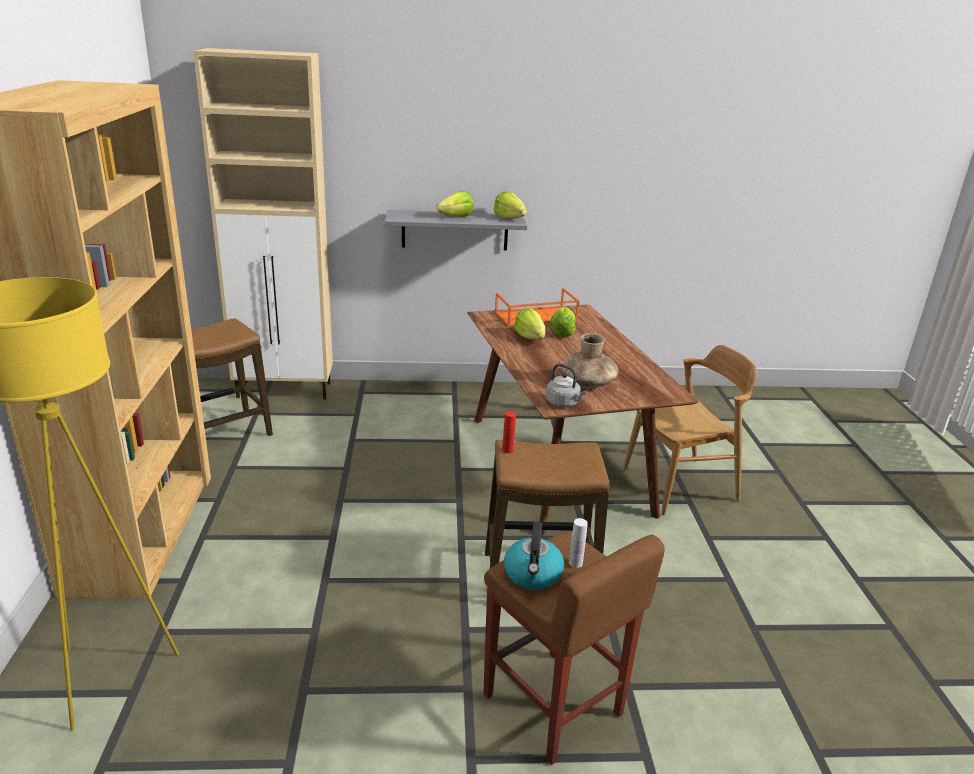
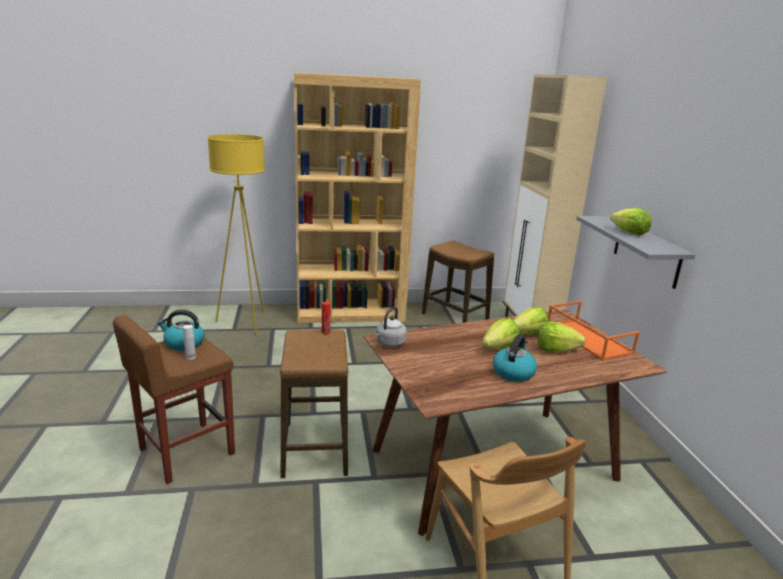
camera: 85 degrees right, 5 degrees down
(509, 218) = (663, 248): lettuce -> lettuce (499, 348)
(588, 383) = (436, 356): brown vase -> none
(610, 356) = (513, 372): none -> kettle

